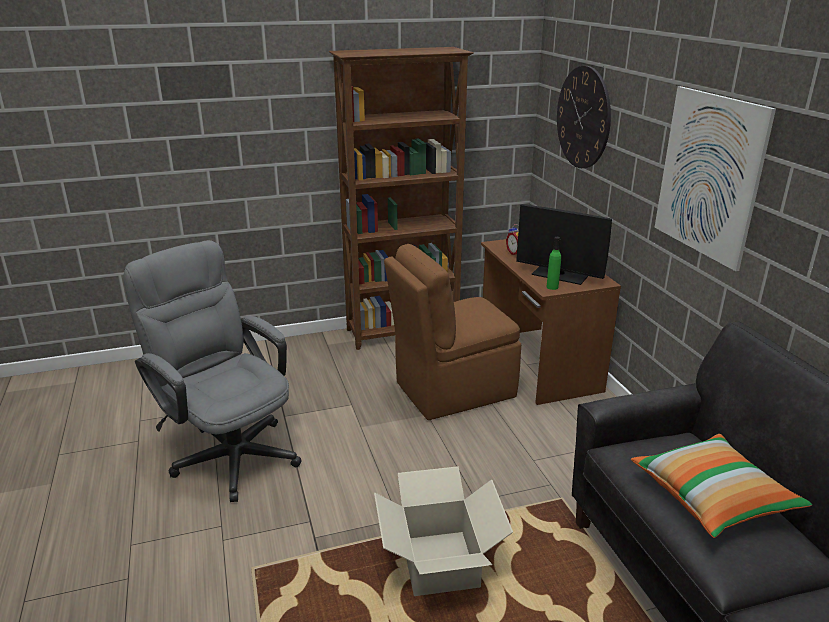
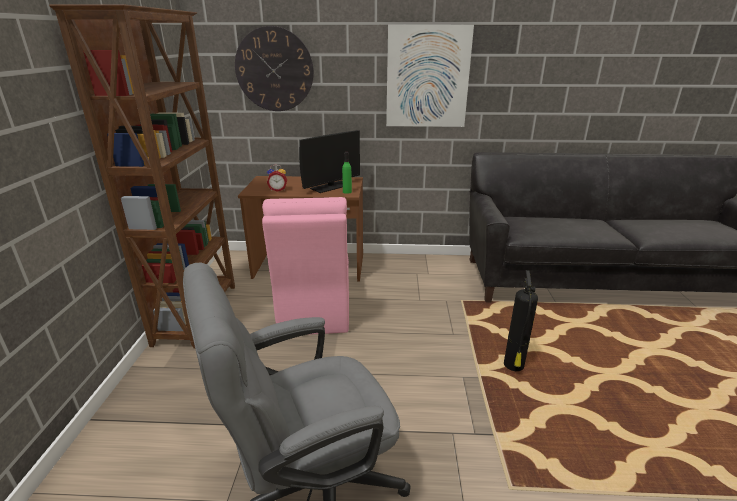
camera: 70 degrees left, 0 degrees up
(440, 563) = (513, 366): cardboard box -> fire extinguisher
(452, 390) = (314, 311): brown chair -> pink chair
(713, 498) = (563, 224): pillow -> none

